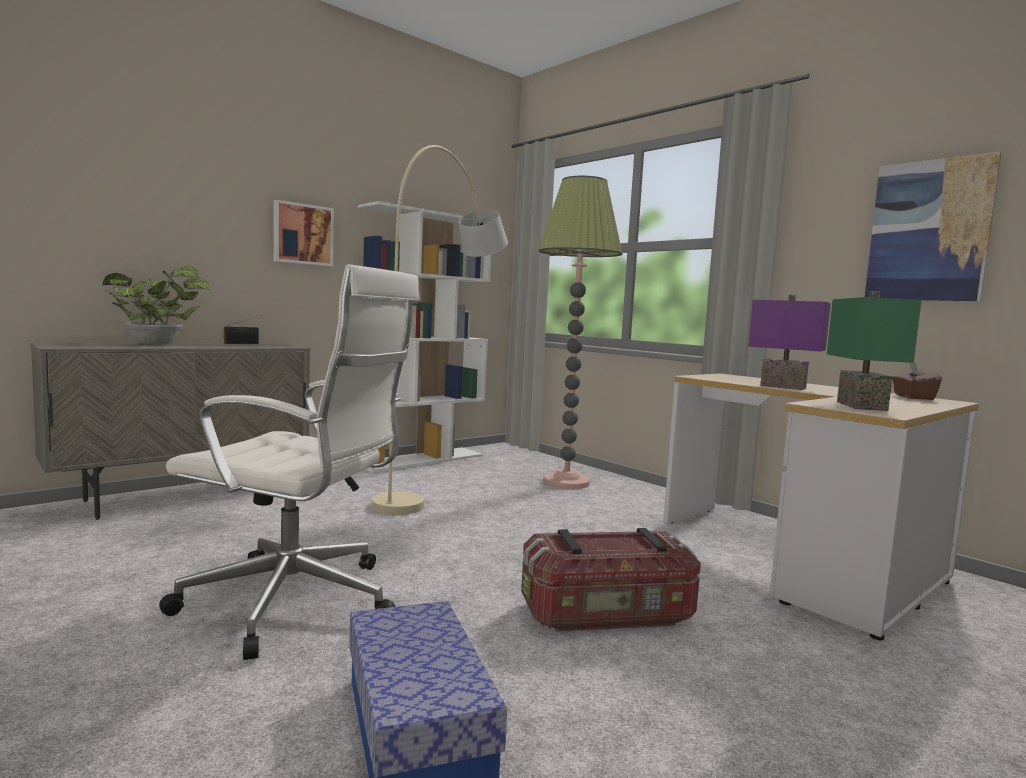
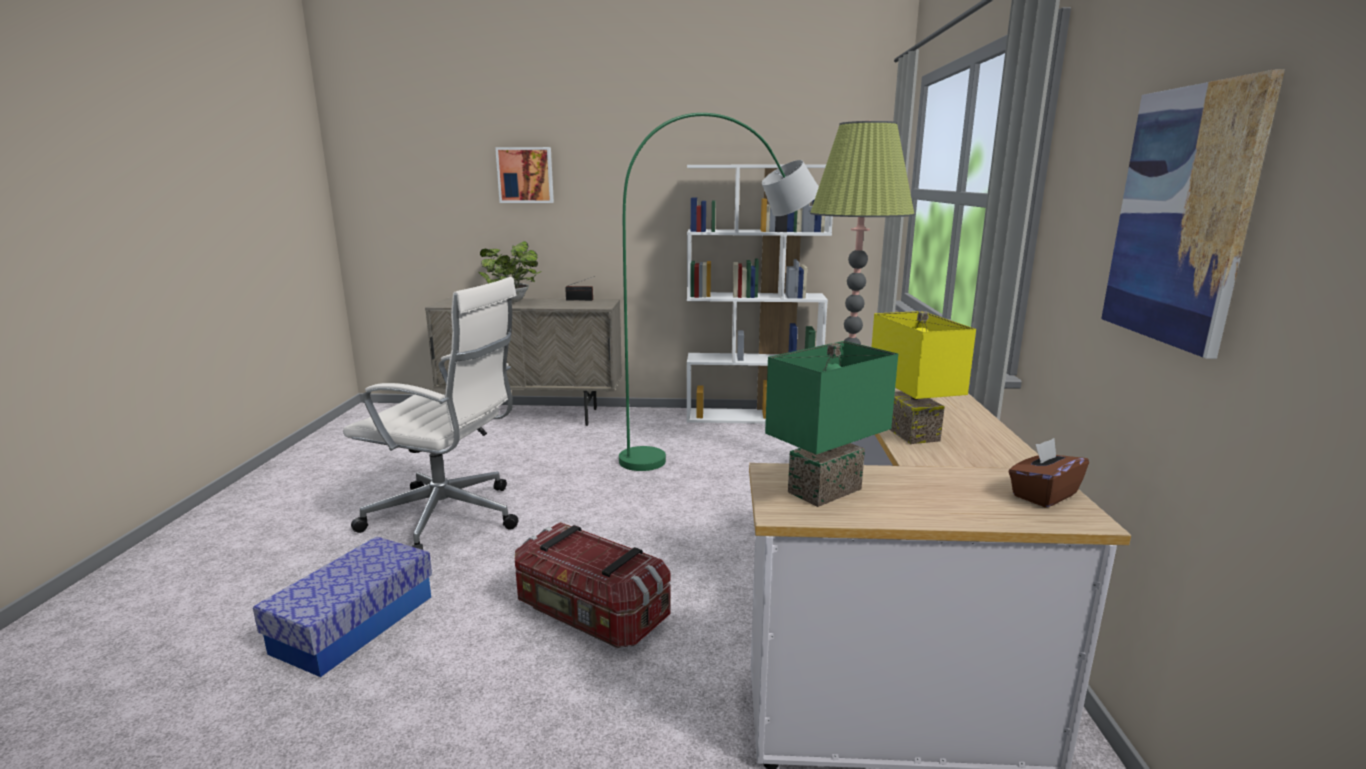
camera: 45 degrees right, 10 degrees up
(297, 603) = (448, 519): white office chair -> white office chair turned 45 degrees counterclockwise
(302, 234) = (638, 200): picture -> picture (525, 175)
(443, 483) = (721, 447): beige floor lamp -> green floor lamp
(784, 387) = (914, 433): purple table lamp -> yellow table lamp

